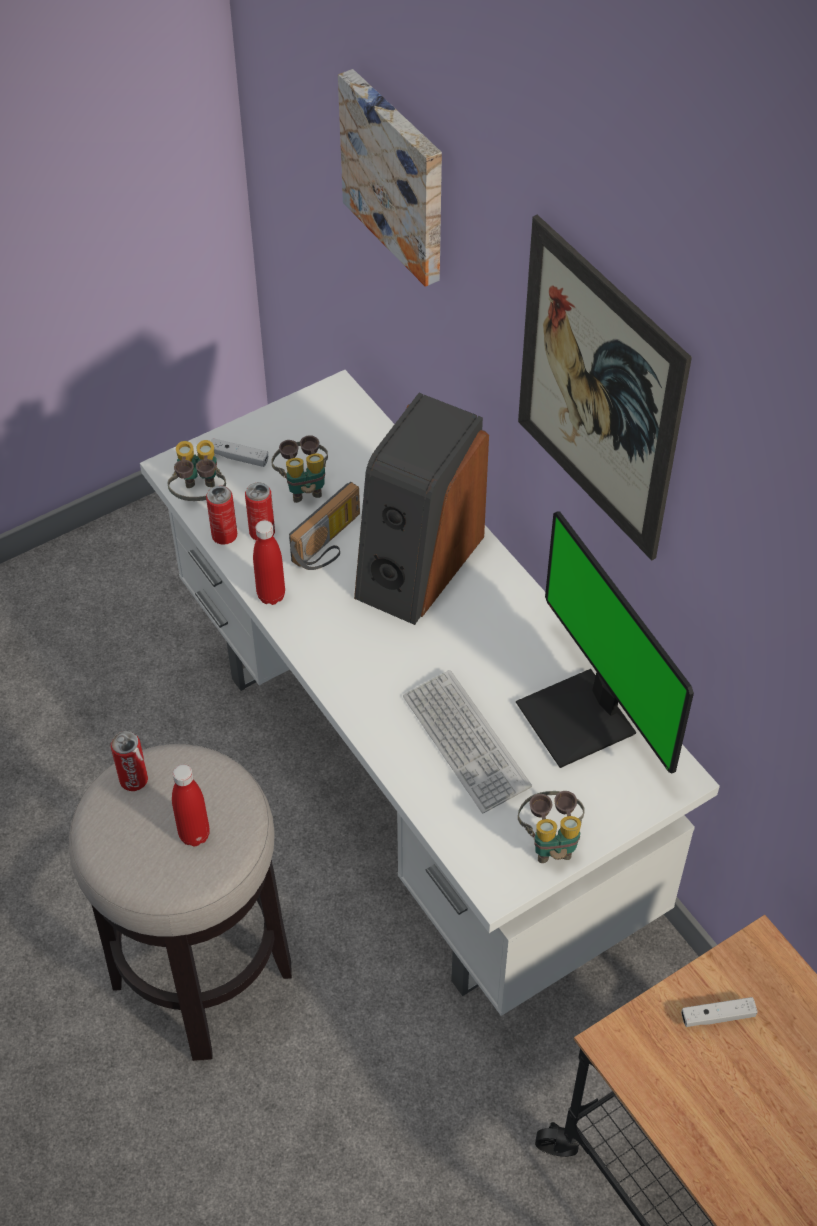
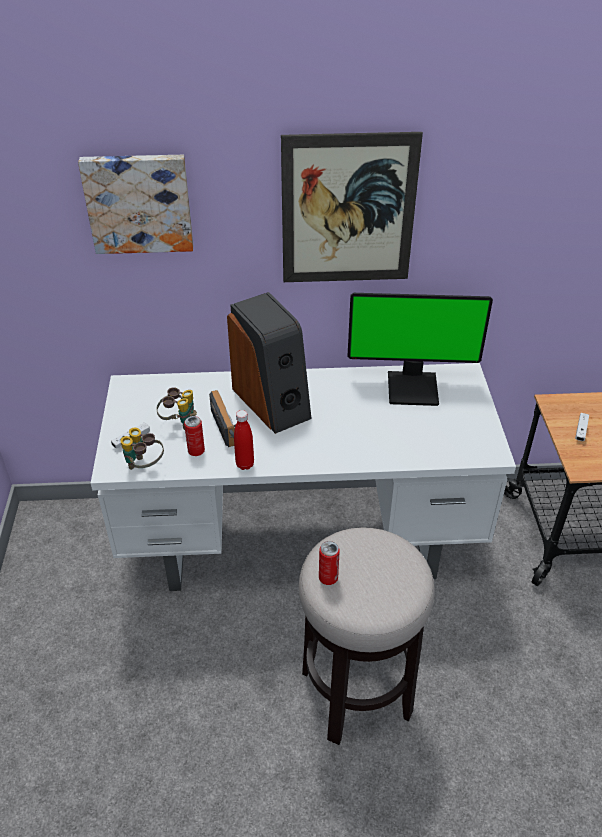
camera: 60 degrees left, 10 degrees down
(194, 835) = (387, 563): red bottle -> none
(224, 536) = (184, 467): can -> none
(465, 742) = (400, 430): keyboard -> none
(551, 842) = (479, 426): binoculars -> none

